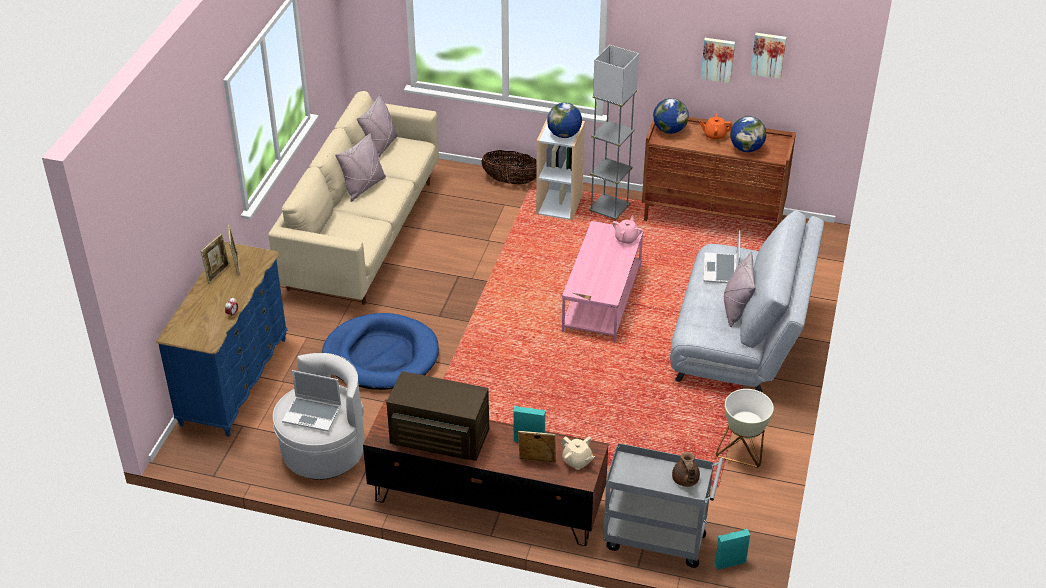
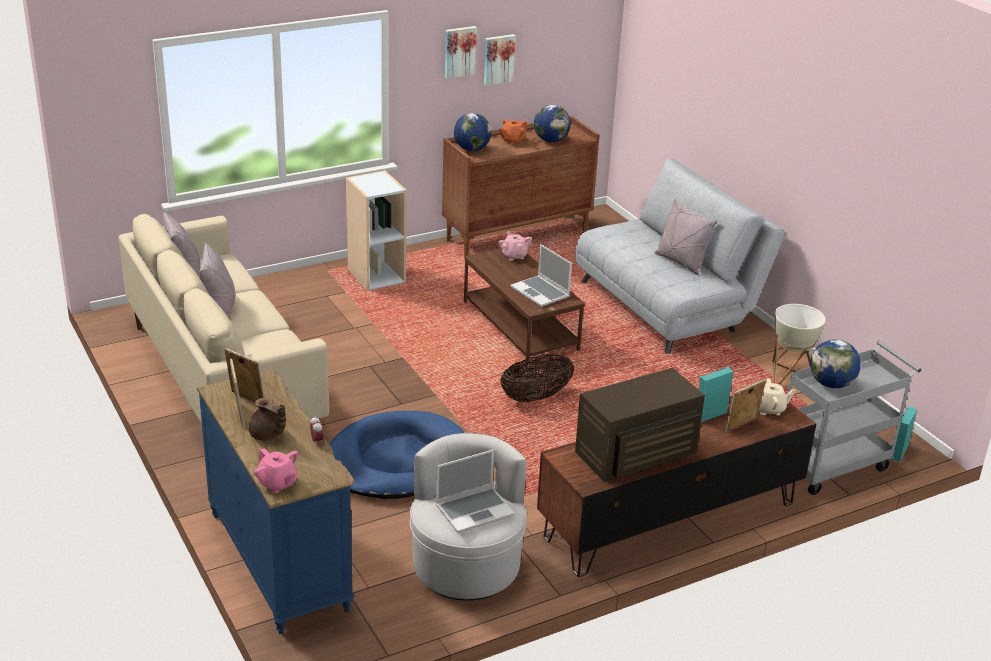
camera: 45 degrees left, 10 degrees down
(177, 329) = (277, 483): none -> pink teapot
(511, 181) = (305, 276): basket -> basket (536, 397)
(564, 135) = (384, 185): globe -> globe (831, 384)
(602, 299) = (521, 326): pink coffee table -> brown coffee table
(609, 210) = (426, 263): grey floor lamp -> none
(685, 480) = (867, 375): brown teapot -> brown teapot (268, 436)
(721, 270) = (627, 242): laptop -> laptop (541, 292)
(768, 54) = (543, 39): picture -> picture (459, 51)

